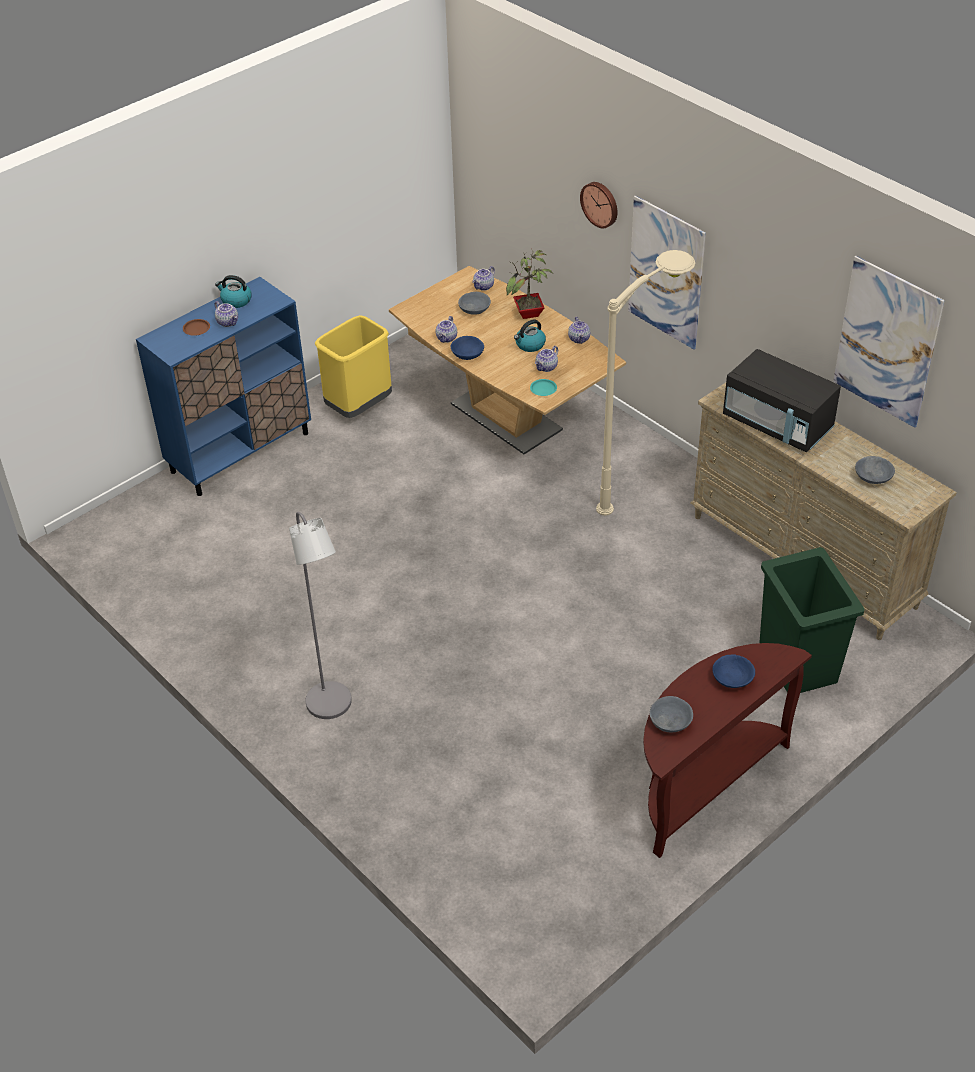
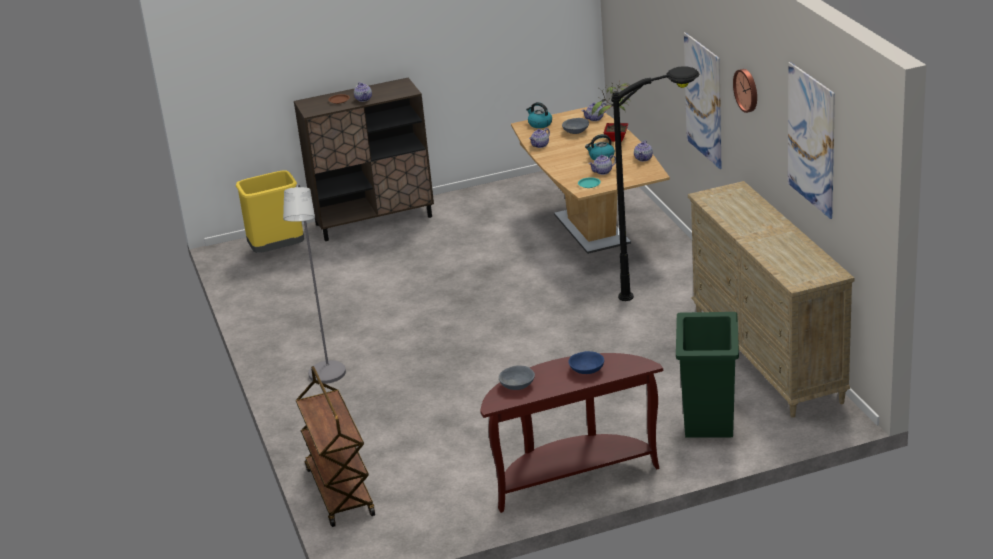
camera: 25 degrees right, 15 degrees down
(236, 301) = (379, 88): kettle -> kettle (539, 124)
(241, 452) = (374, 220): blue cabinet -> brown cabinet
(359, 406) = (482, 206): yellow trash can -> yellow trash can (277, 250)
(455, 879) = (339, 491): none -> brown cart
(467, 354) = (547, 156): blue bowl -> none
(600, 204) = (670, 44): wall clock -> wall clock (747, 90)
(644, 485) = (670, 287): beige floor lamp -> black floor lamp
(777, 424) = (739, 216): black microwave -> none
(872, 478) = (789, 258): grey bowl -> none

